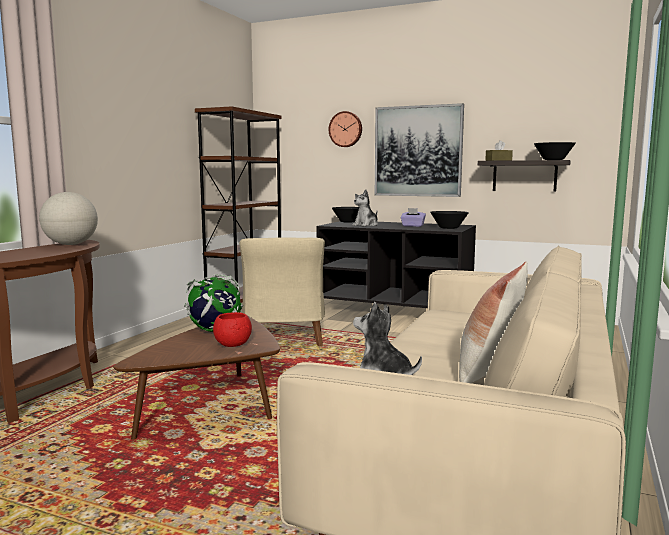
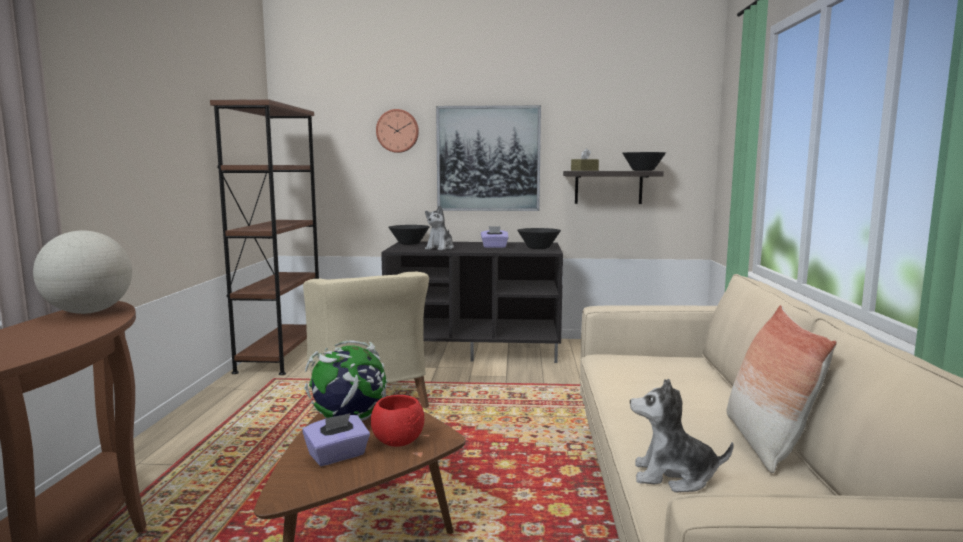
camera: 20 degrees left, 0 degrees up
(187, 347) = (337, 456): none -> purple tissue box

